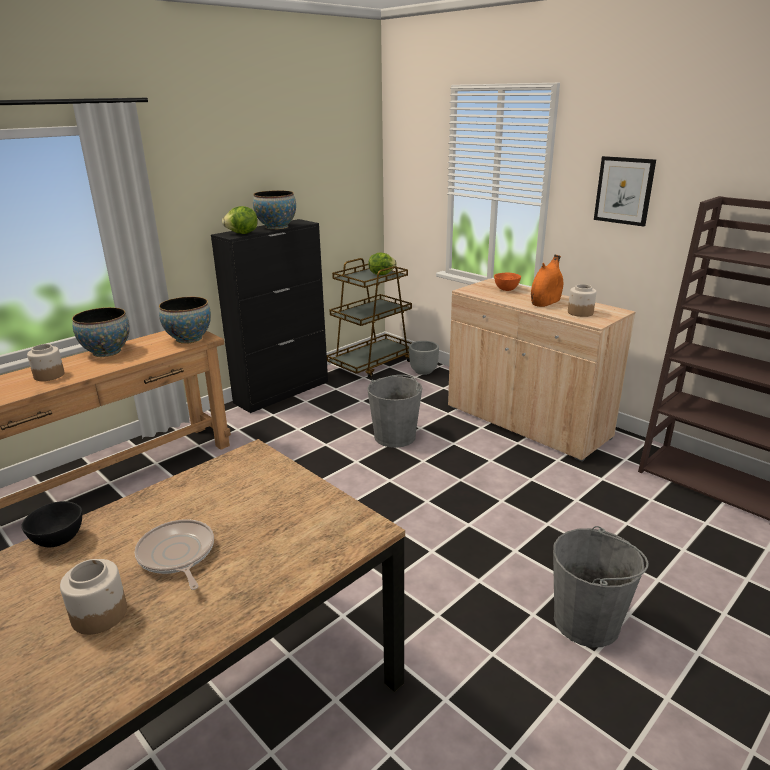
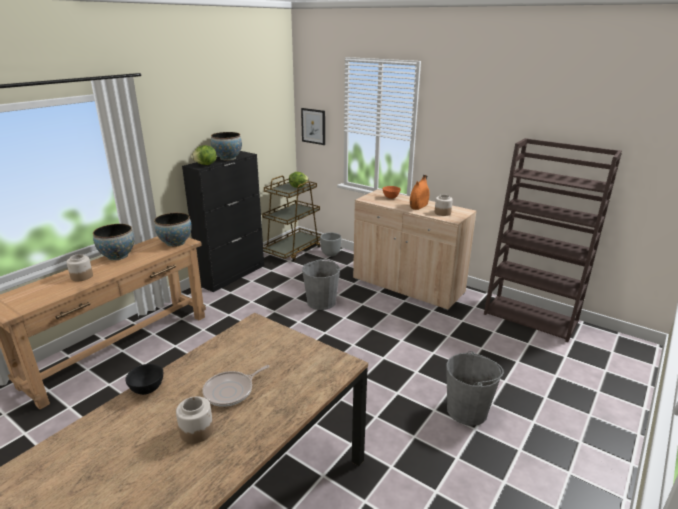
camera: 10 degrees left, 0 degrees up
(177, 555) = (231, 391): frying pan -> frying pan turned 90 degrees counterclockwise
(624, 190) = (465, 132): picture -> picture (313, 126)

